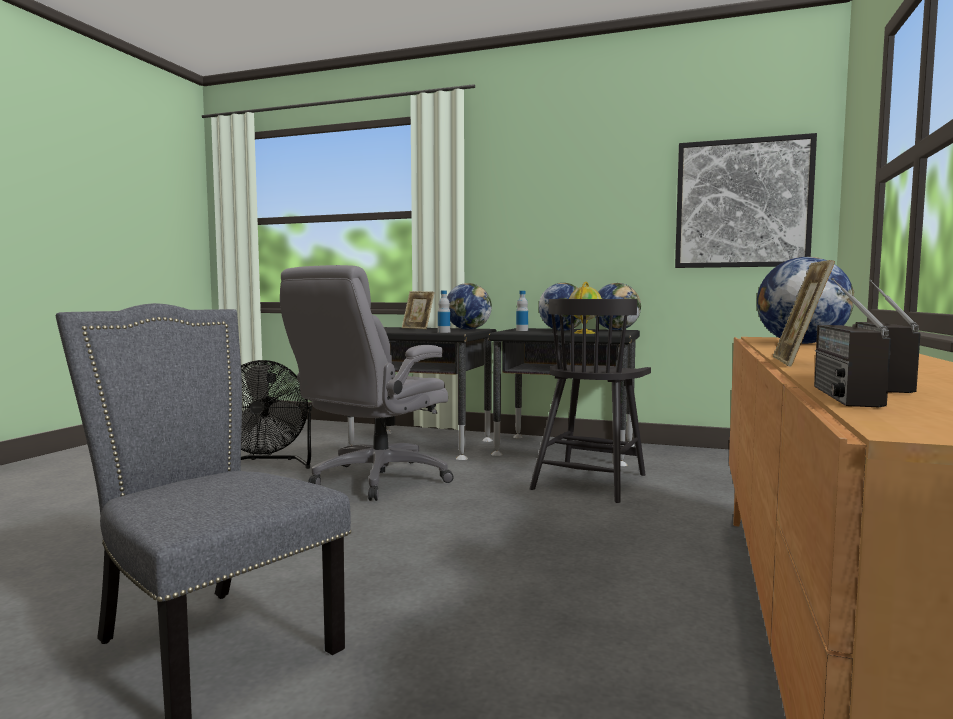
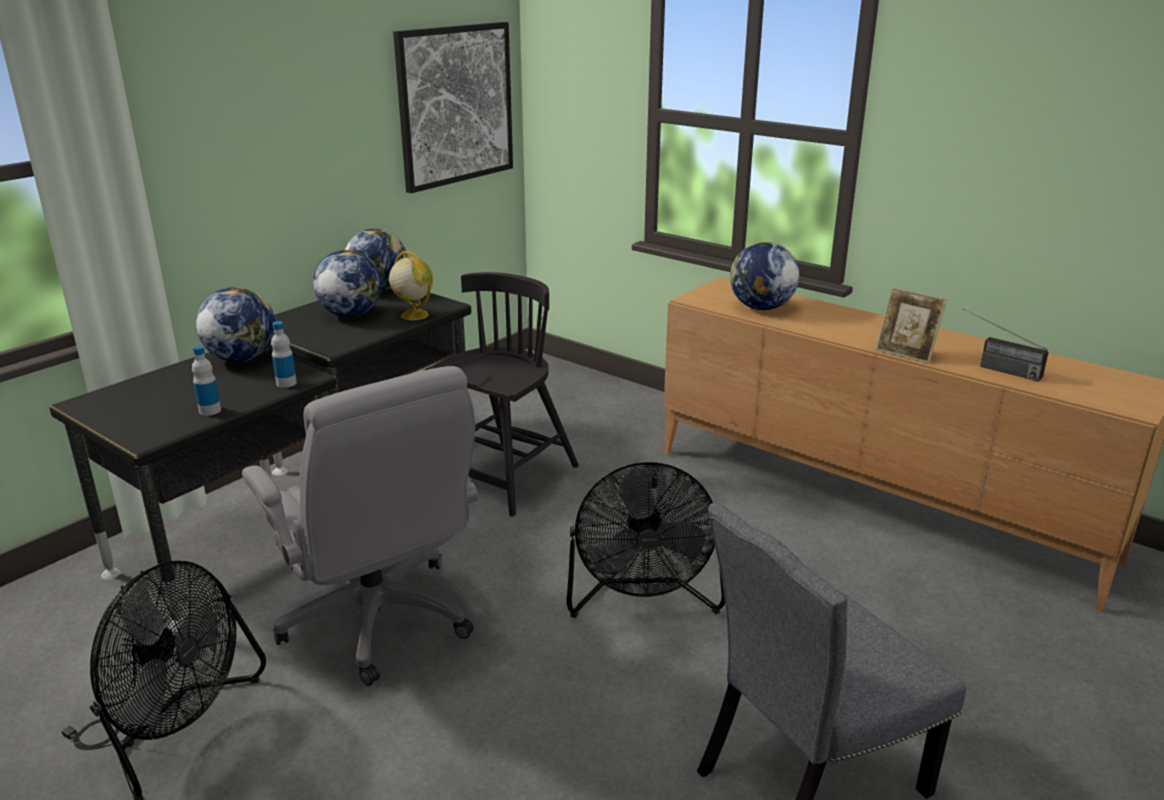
camera: 70 degrees left, 20 degrees up
(418, 328) = (157, 387): picture frame -> none
(463, 543) = (637, 596): none -> black fan
(522, 330) = (316, 333): bottle -> bottle (210, 411)
(590, 480) = (505, 478): black chair -> black chair turned 105 degrees counterclockwise
(832, 390) = (1036, 389): radio -> none

